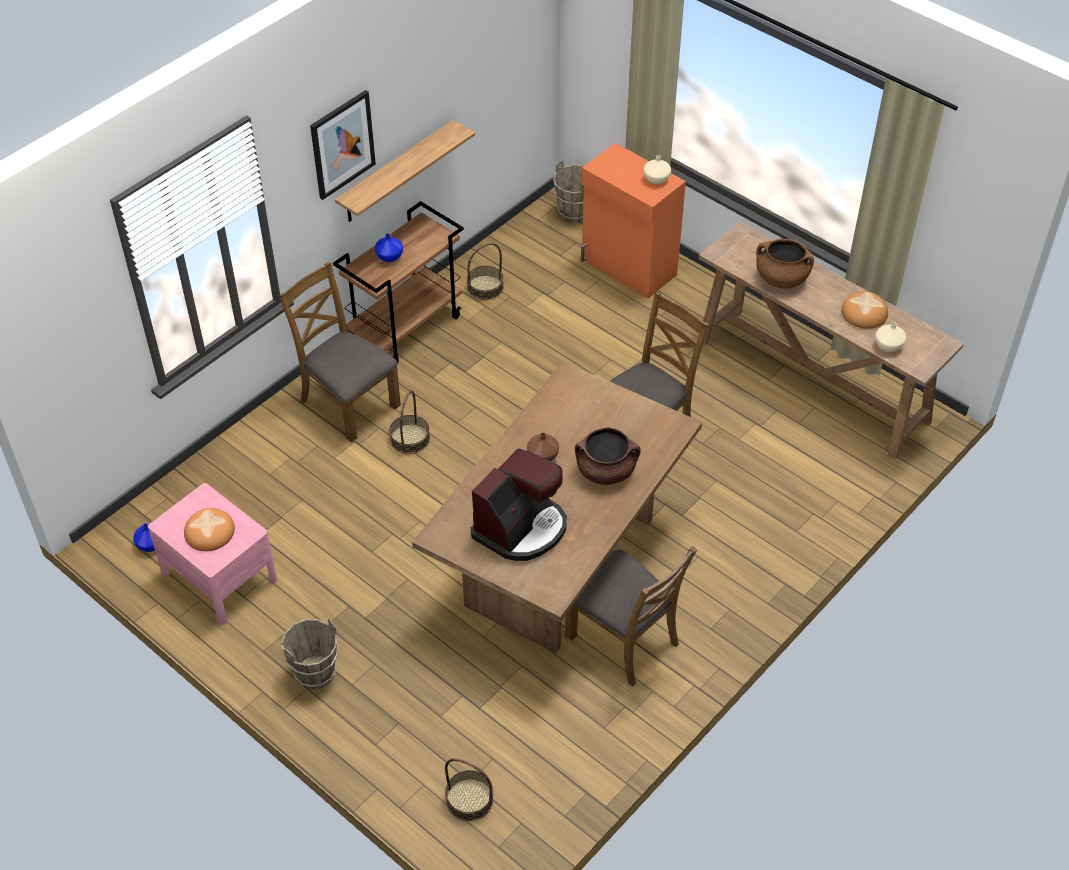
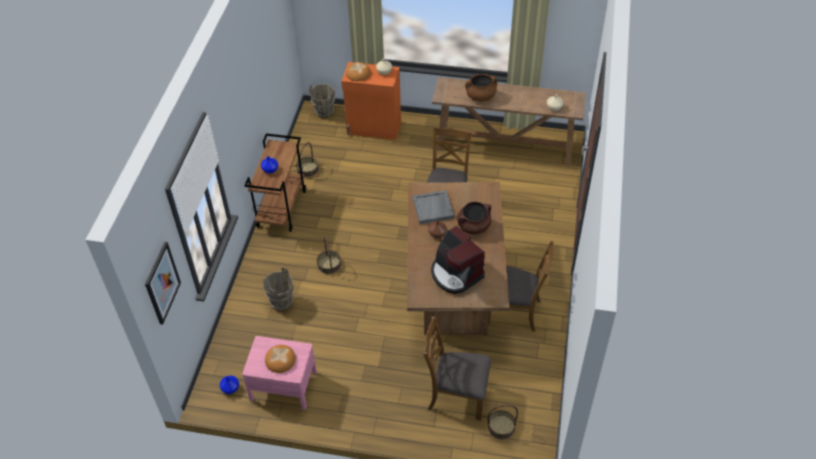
camera: 30 degrees left, 0 degrees up
(315, 673) = (374, 408): brown bucket -> brown bucket (281, 302)
(342, 144) = (236, 113): picture -> picture (162, 283)
(348, 403) = (281, 262): brown chair -> brown chair (457, 395)
(396, 173) = (255, 120): shelf -> none
(521, 528) = (456, 274): coffee machine -> coffee machine turned 135 degrees clockwise
(568, 416) = (433, 208): none -> grey tray
(864, 313) = (531, 97): bread -> bread (358, 74)

